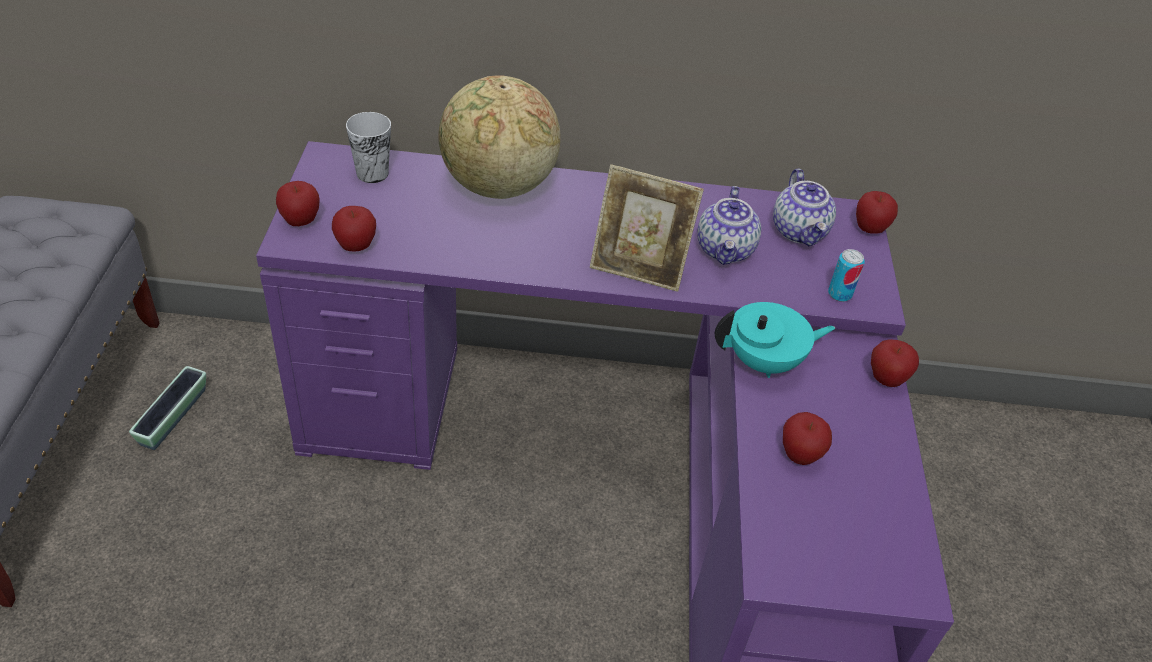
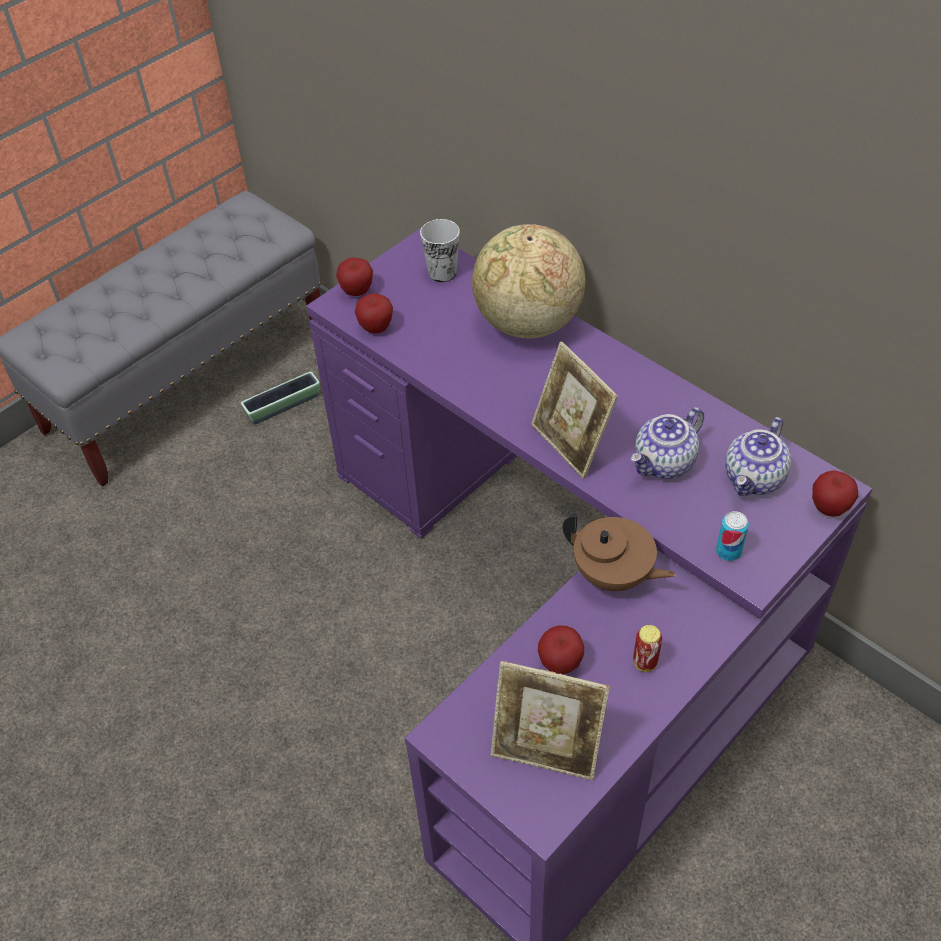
camera: 45 degrees right, 5 degrees up
(764, 362) = (613, 575): turquoise teapot -> brown teapot
(857, 416) = (645, 662): none -> can
(862, 531) = (546, 750): none -> picture frame
(886, 379) = (707, 648): apple -> none

